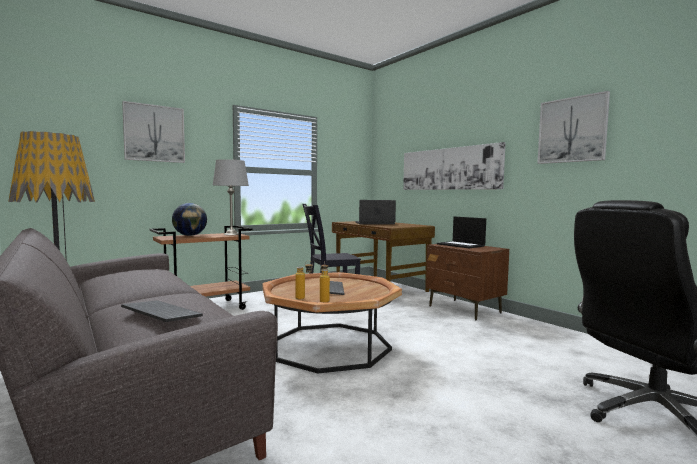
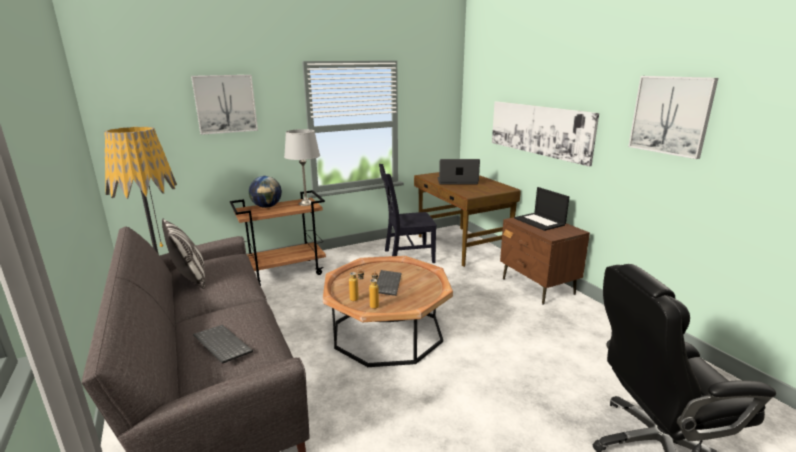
camera: 10 degrees right, 15 degrees up
(107, 279) = (190, 278): none -> pillow

